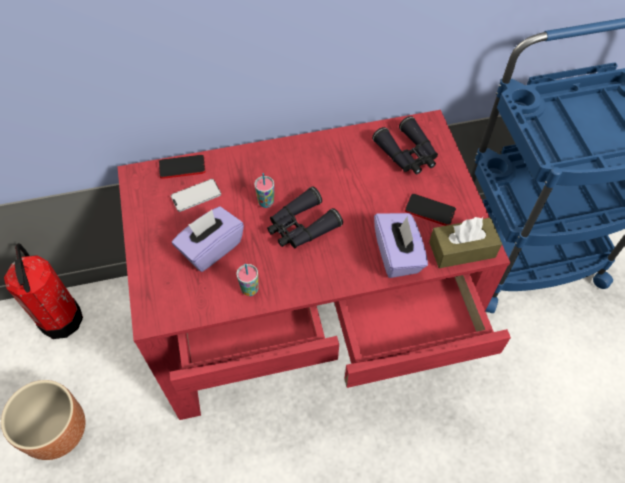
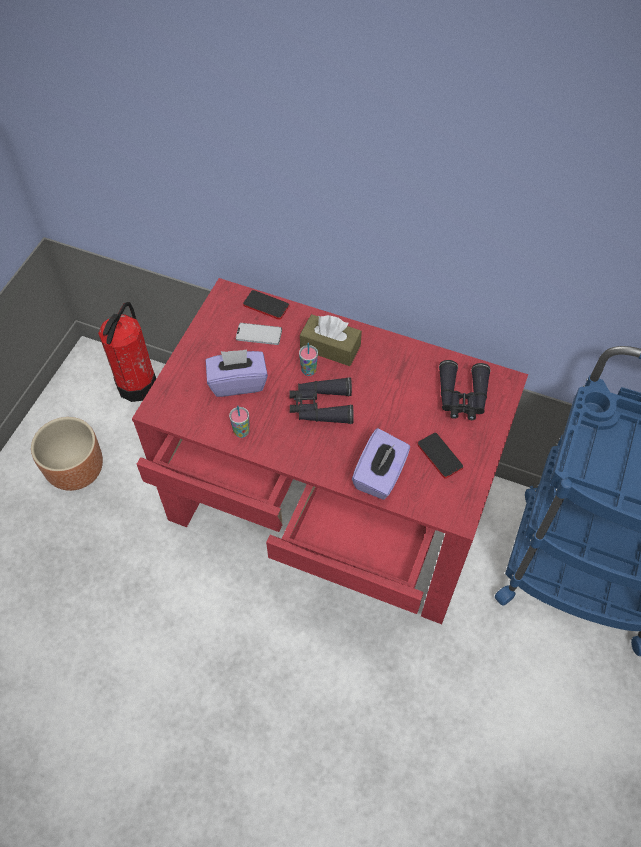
camera: 35 degrees right, 0 degrees up
(462, 249) = (439, 504): brown tissue box -> brown tissue box (330, 347)

